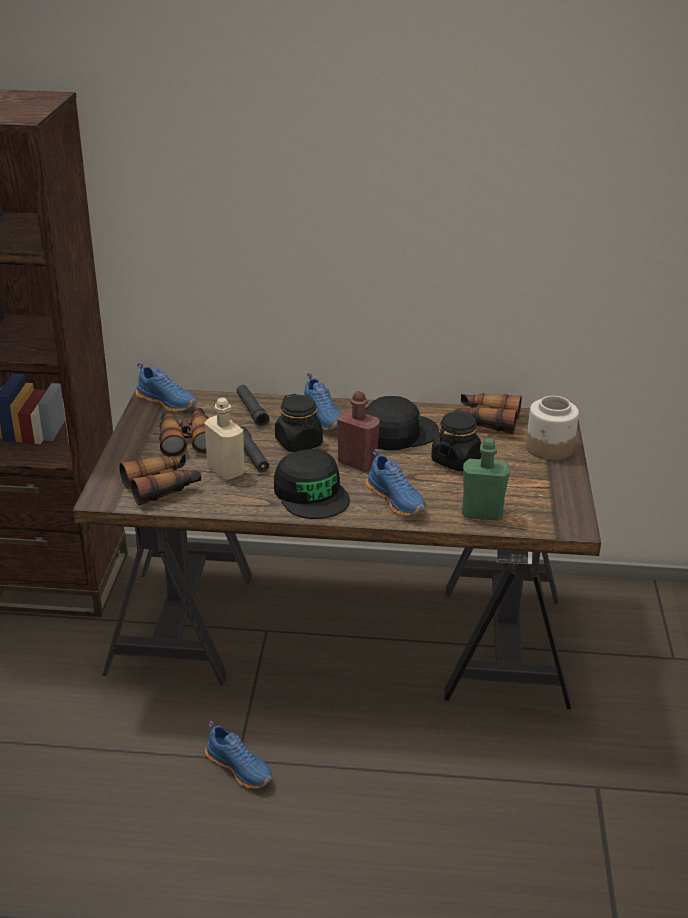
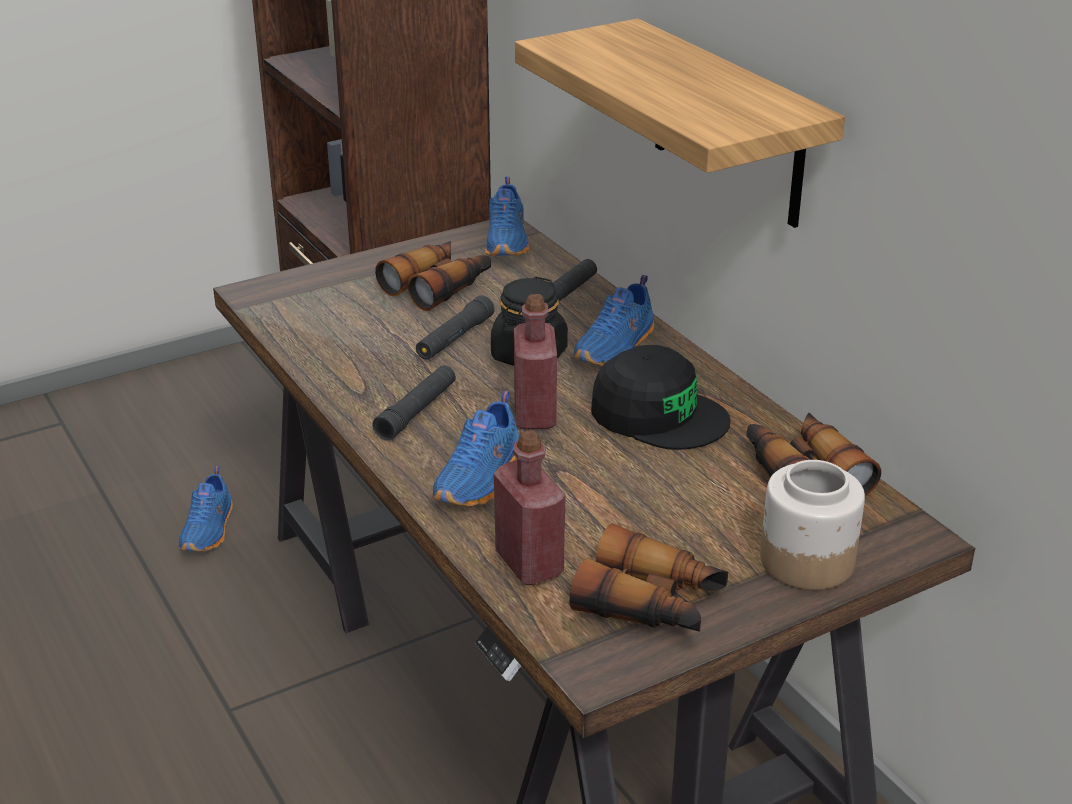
camera: 55 degrees right, 0 degrees up
(162, 486) = (317, 314): binoculars -> binoculars (651, 603)
(225, 470) = (400, 336): beige bottle -> none
(240, 767) = (217, 719): blue shoe -> blue shoe (209, 530)
(311, 494) = (417, 411): black cap -> black flashlight
(354, 266) = (728, 124): none -> shelf
(456, 460) = (649, 488): black jar -> none
(482, 513) = (529, 564): green bottle -> red bottle

